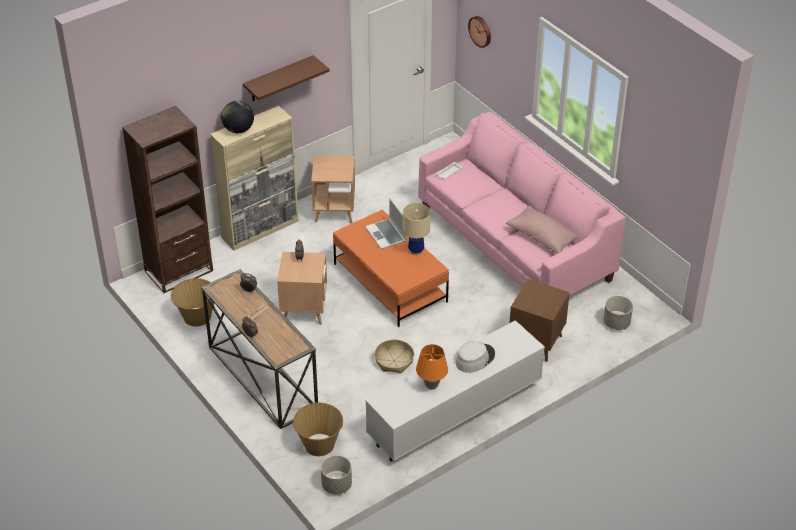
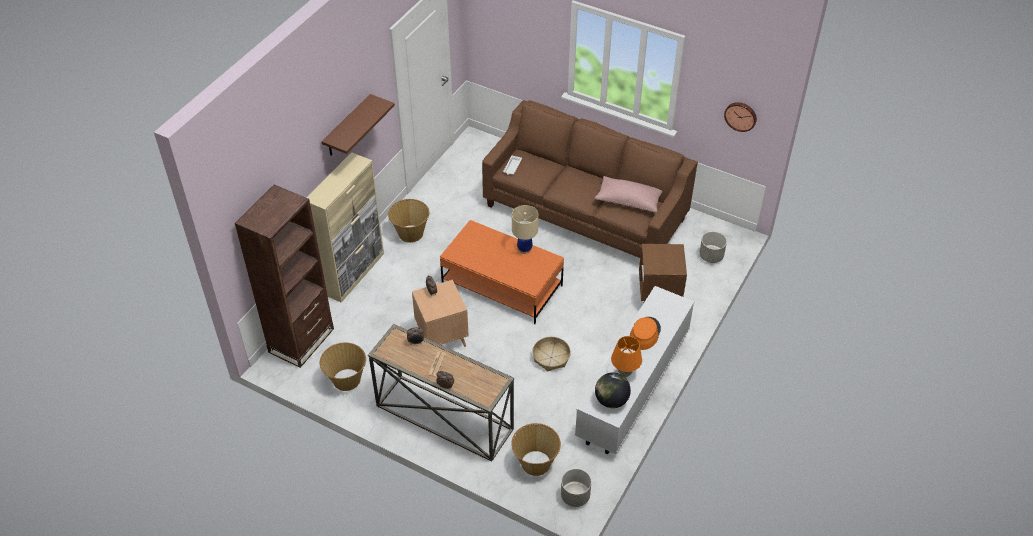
camera: 25 degrees left, 5 degrees up
(238, 130) = (329, 188): globe -> globe (611, 400)
(334, 211) = (410, 233): brown side table -> basket
(386, 235) = (489, 243): laptop -> none
(475, 358) = (644, 334): grey hat -> orange hat
(480, 31) = (496, 28): wall clock -> wall clock (741, 116)
(515, 244) = (585, 213): pink sofa -> brown sofa

